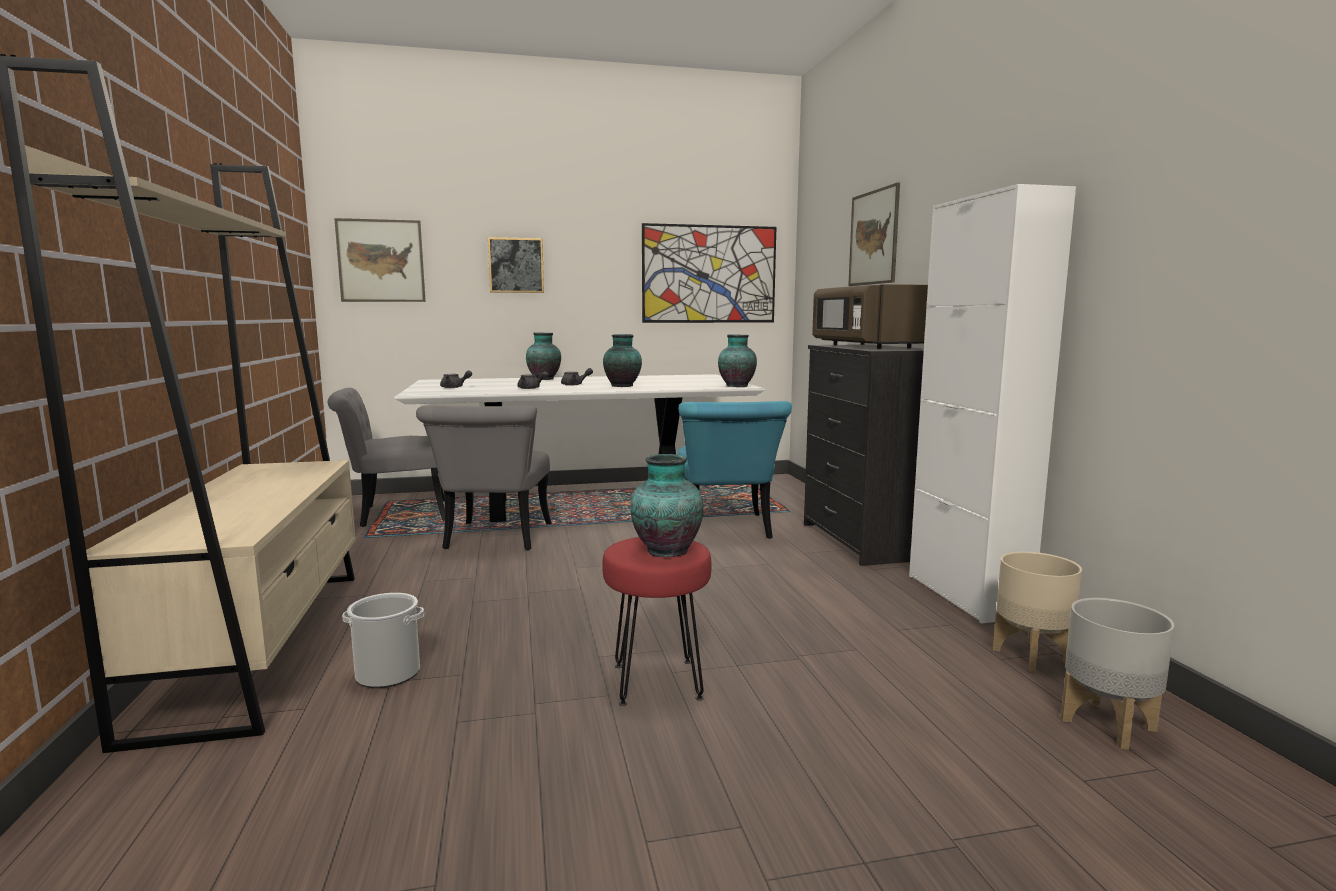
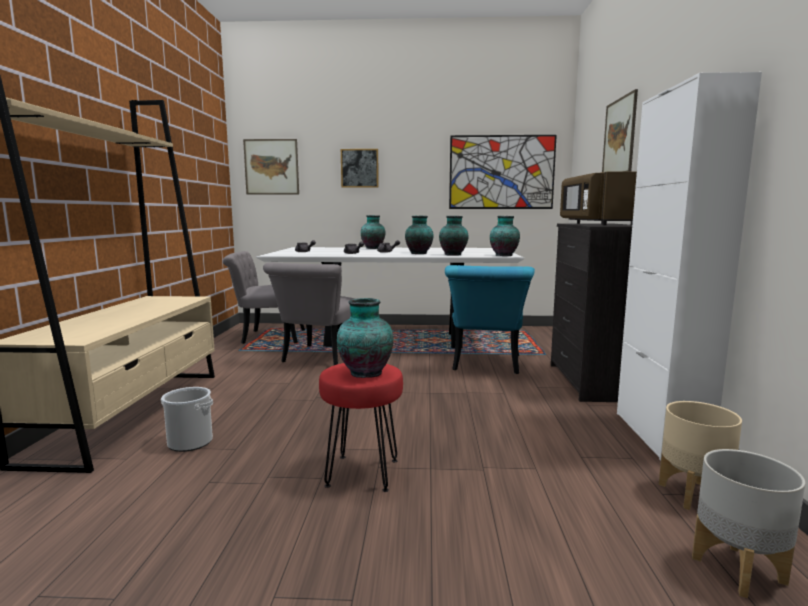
camera: 15 degrees right, 0 degrees up
(672, 387) = (453, 255): none -> vase

